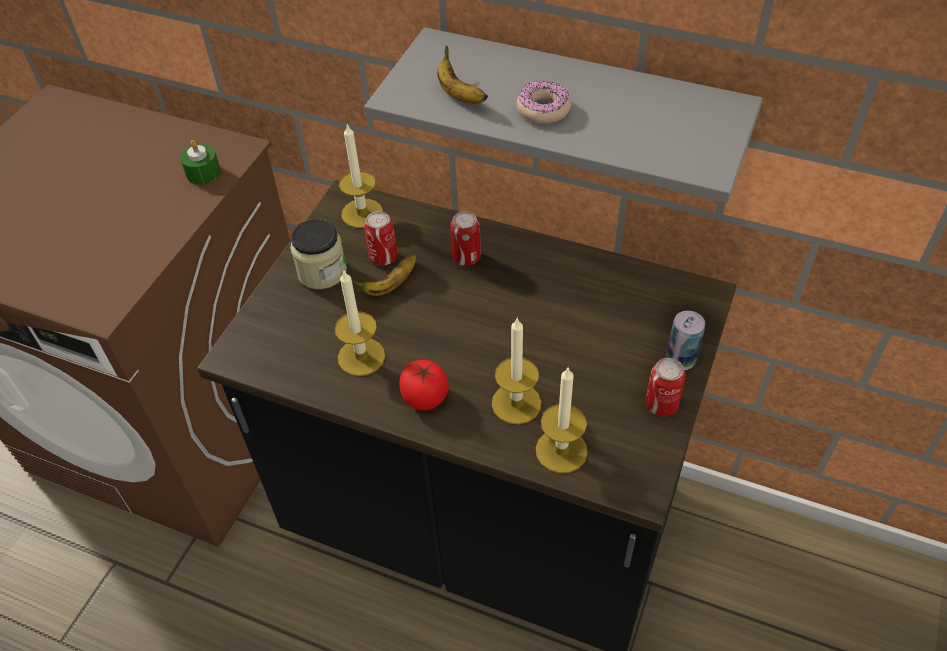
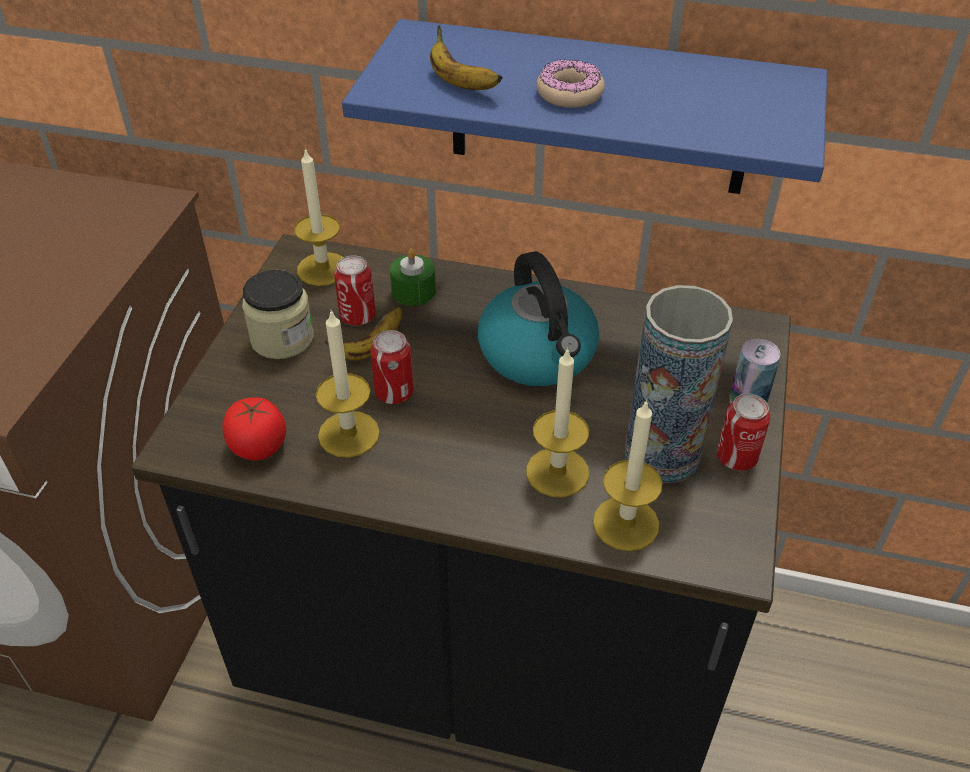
camera: 10 degrees left, 5 degrees down
(203, 172) = (115, 231): green candle -> green candle (413, 291)
(425, 397) = (440, 475): tomato -> tomato (258, 446)
(466, 257) = (462, 309): can -> can (394, 393)
(521, 302) = (539, 355): none -> kettle
(581, 110) = (599, 109): grey shelf -> blue shelf
(602, 396) = (662, 454): none -> vase

